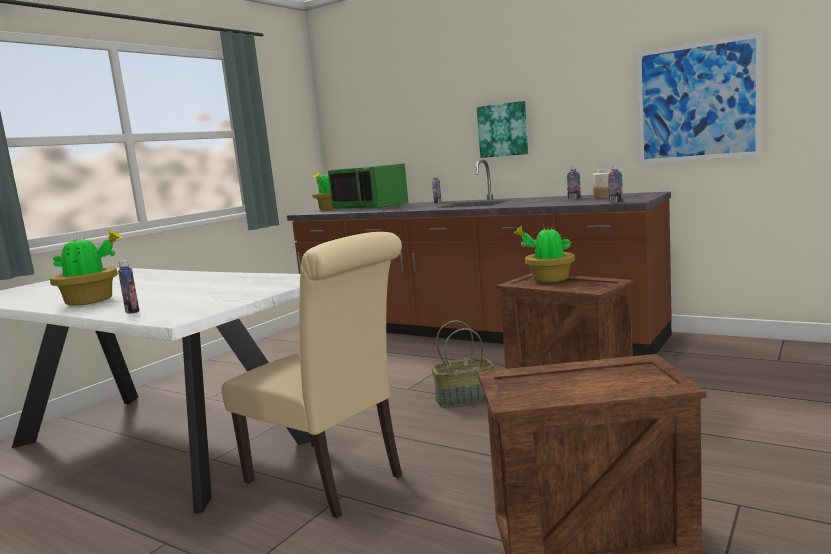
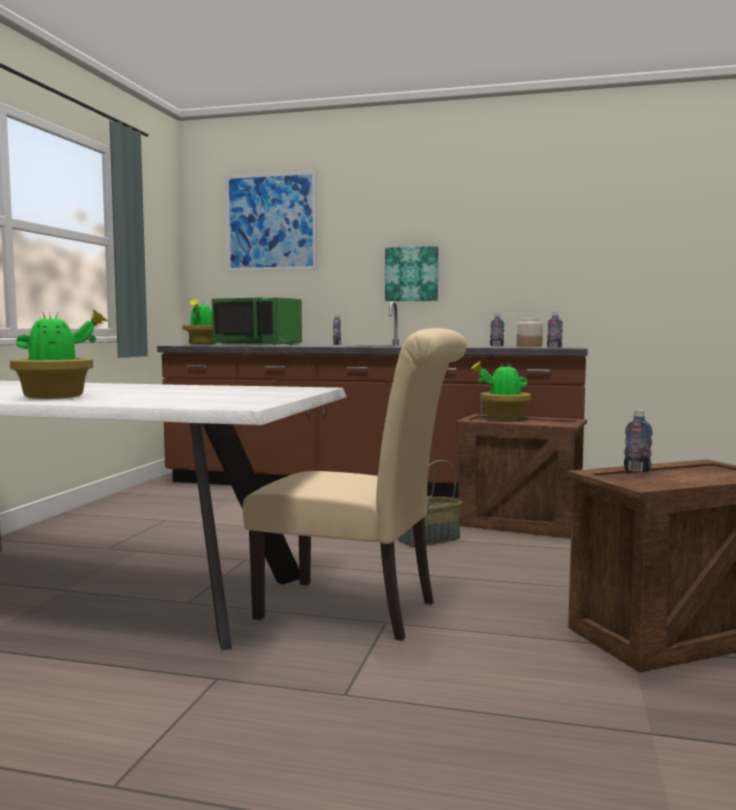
camera: 20 degrees left, 5 degrees down
(132, 311) = (155, 402): bottle -> bottle (637, 470)
(697, 102) = (609, 264): picture -> picture (271, 222)

